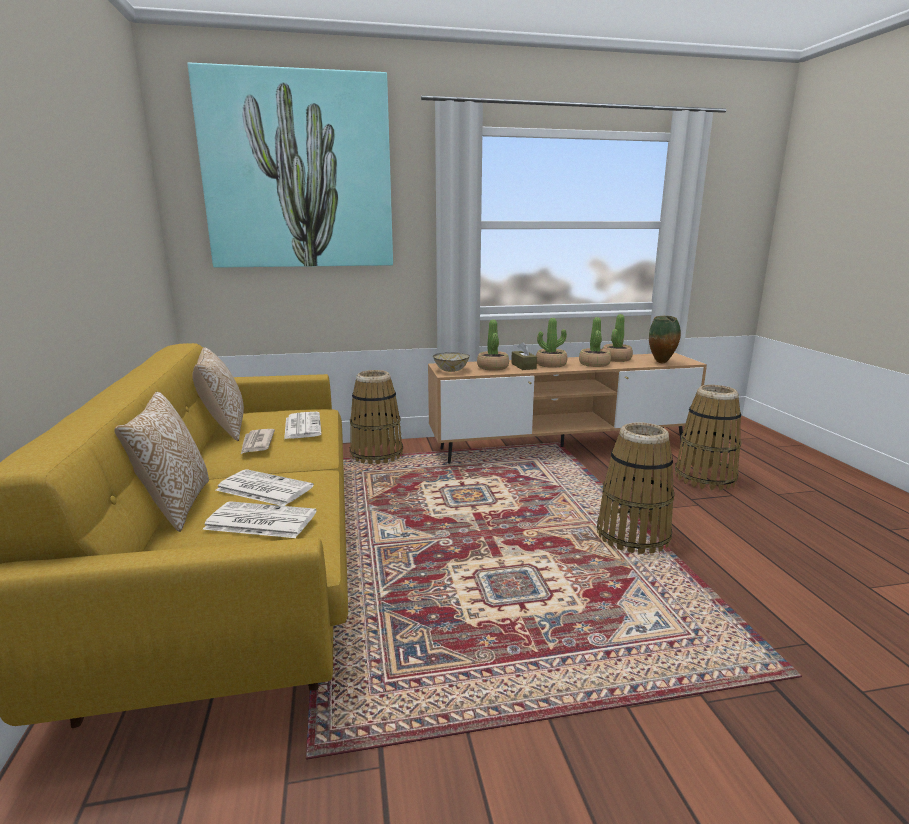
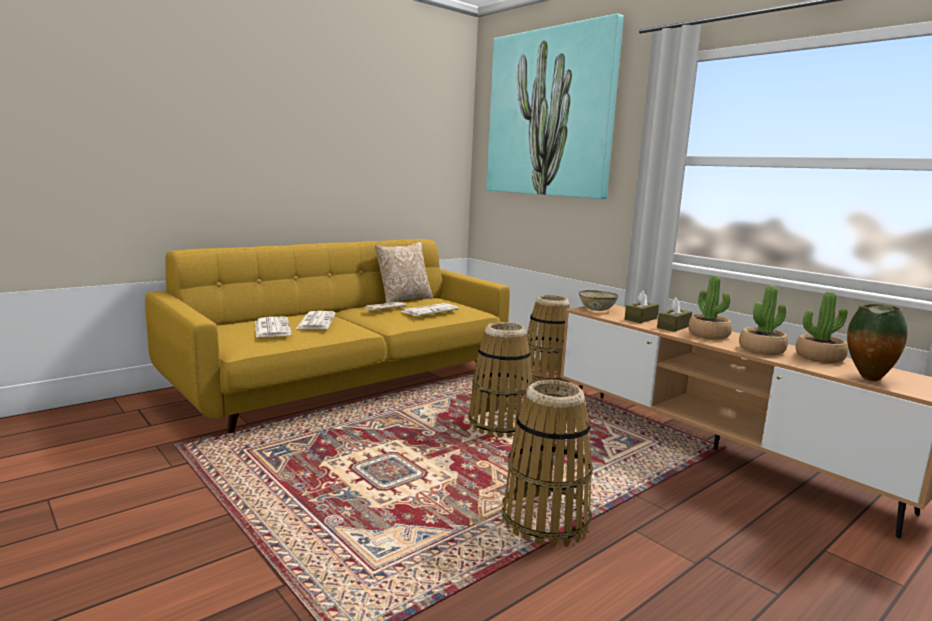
camera: 60 degrees right, 5 degrees down
(174, 506) = (284, 314): pillow -> none
(493, 367) = (641, 319): potted plant -> brown tissue box
(705, 478) = (803, 565): basket -> basket (499, 425)

